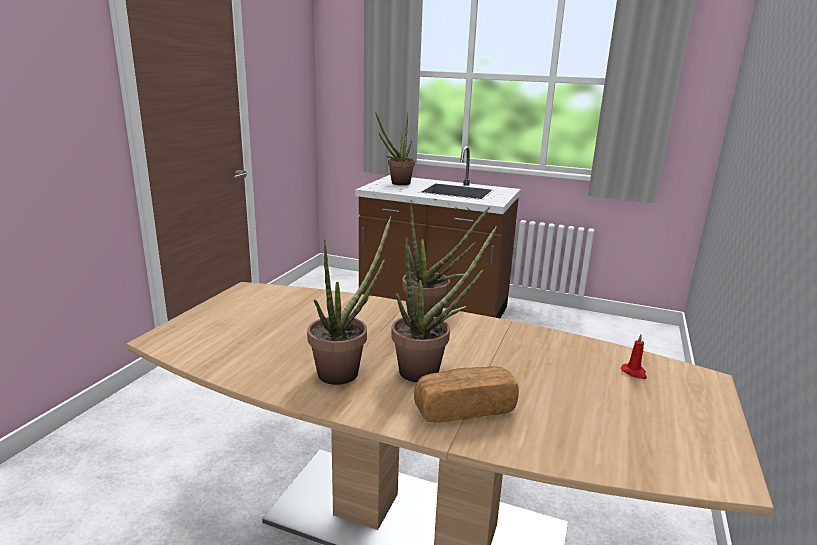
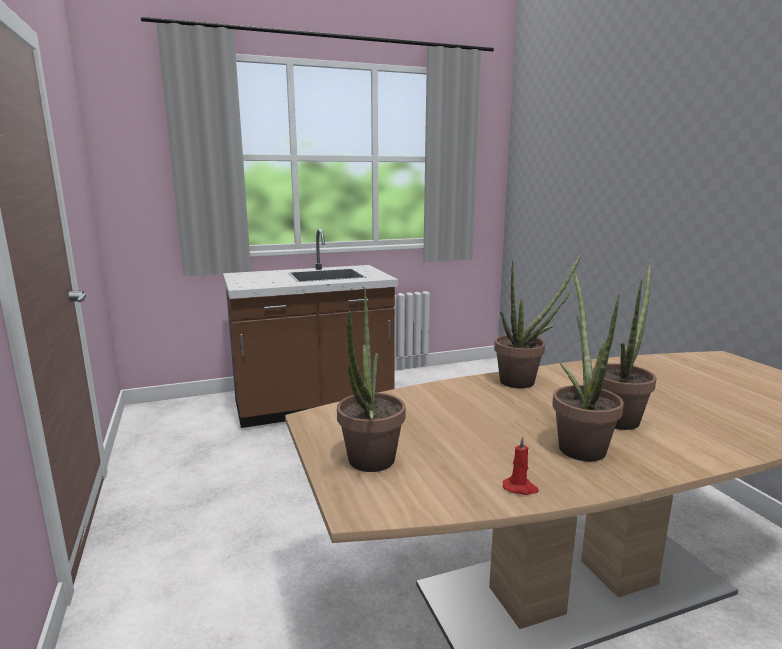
camera: 40 degrees left, 5 degrees down
(397, 183) = (256, 278): potted plant -> potted plant (369, 465)
(464, 409) = (700, 430): bread -> none
(634, 373) = (695, 367): red candle -> red candle (520, 488)

